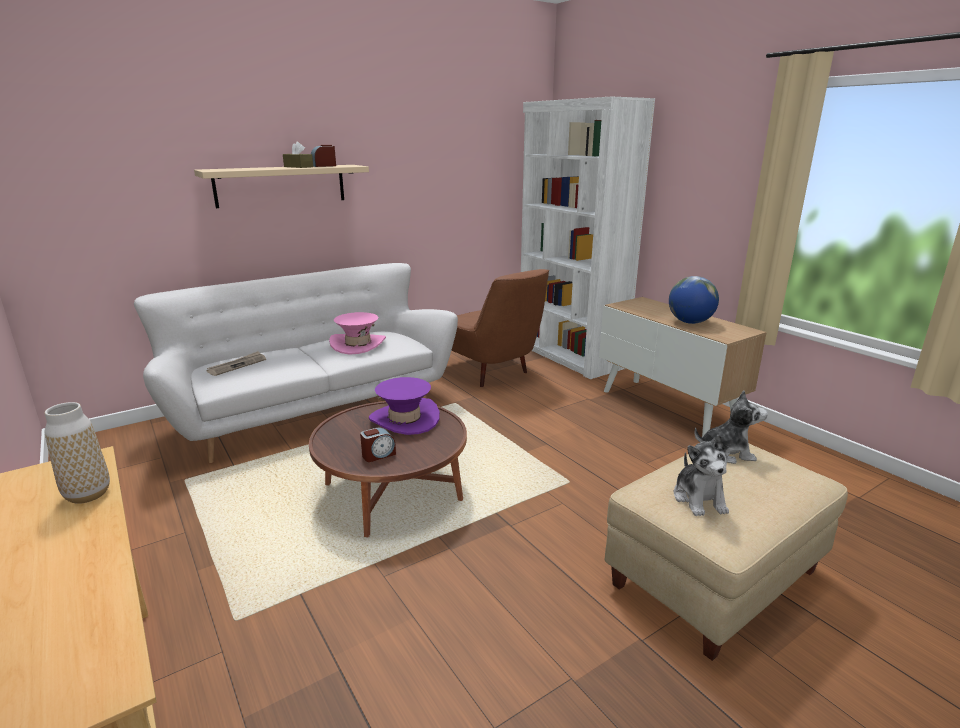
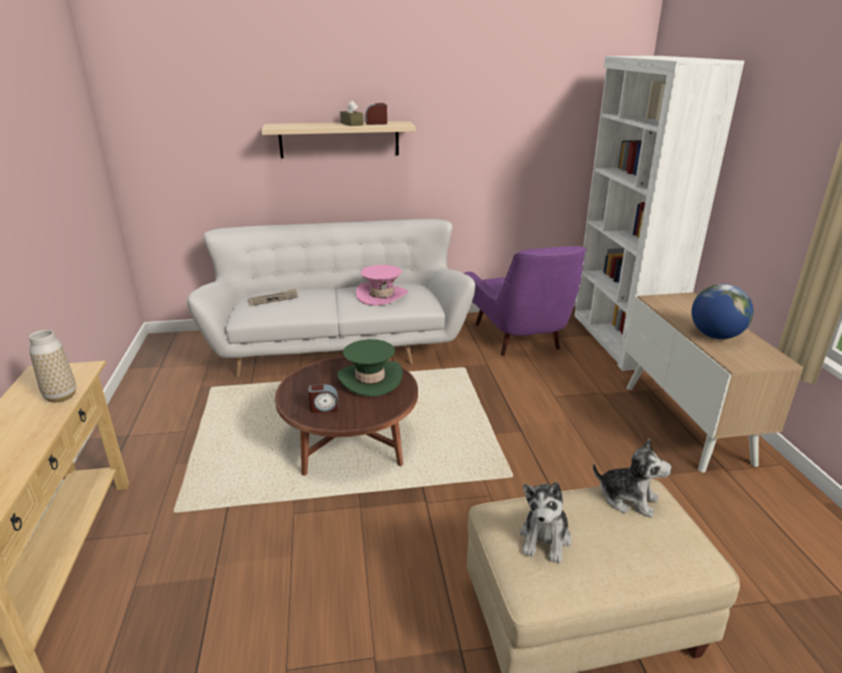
camera: 25 degrees right, 5 degrees up
(404, 419) = (370, 379): purple hat -> green hat
(488, 371) = (521, 340): brown armchair -> purple armchair

